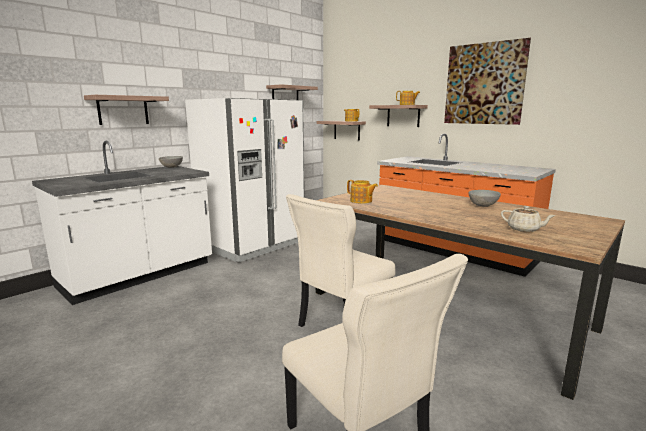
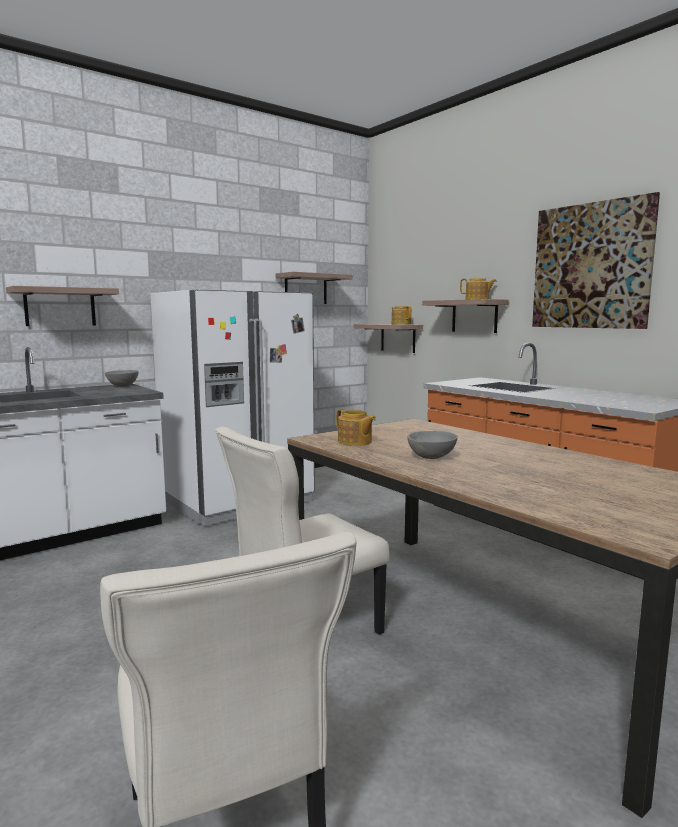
camera: 10 degrees right, 5 degrees down
(483, 206) = (544, 457): grey bowl -> grey bowl (432, 458)
(524, 229) = (576, 499): beige teapot -> none

